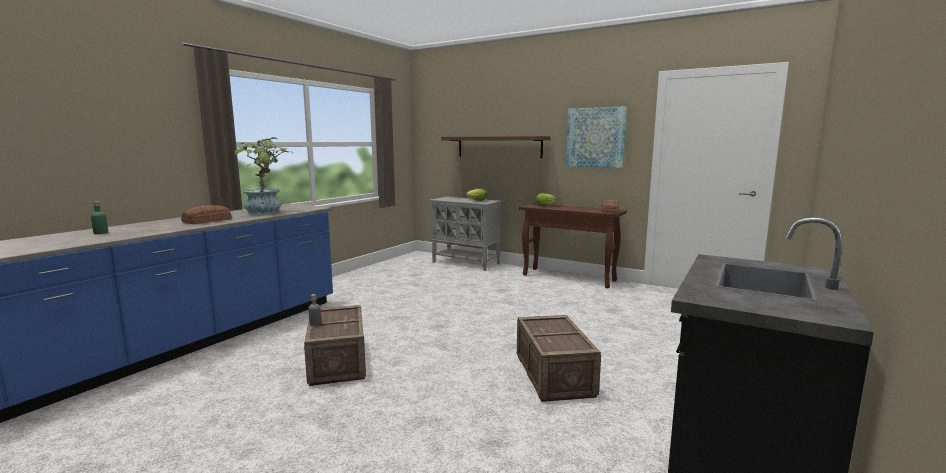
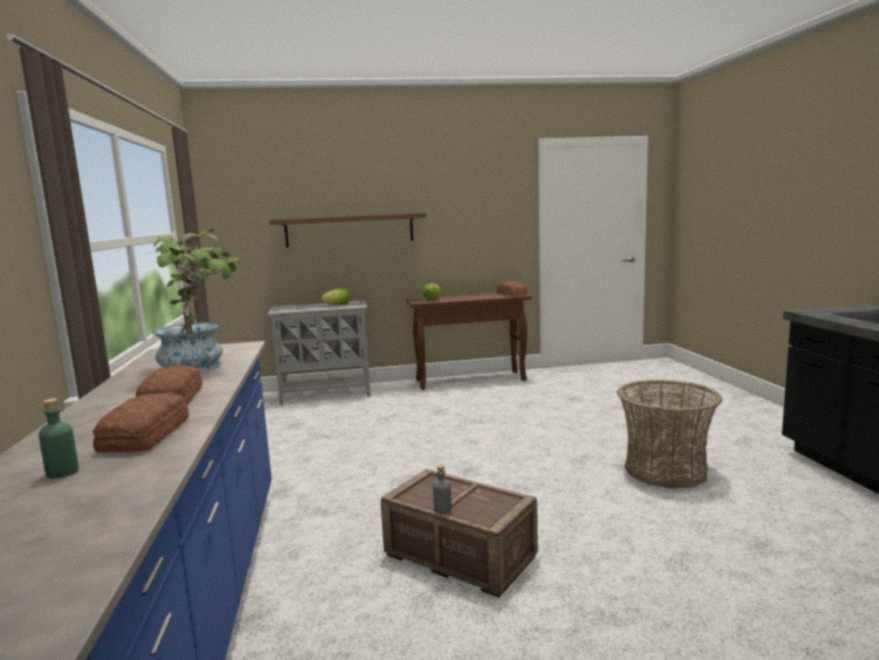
camera: 40 degrees left, 0 degrees up
(154, 229) = (148, 434): none -> bread
(554, 375) = (665, 470): crate -> basket
(595, 137) = (477, 212): picture -> none

